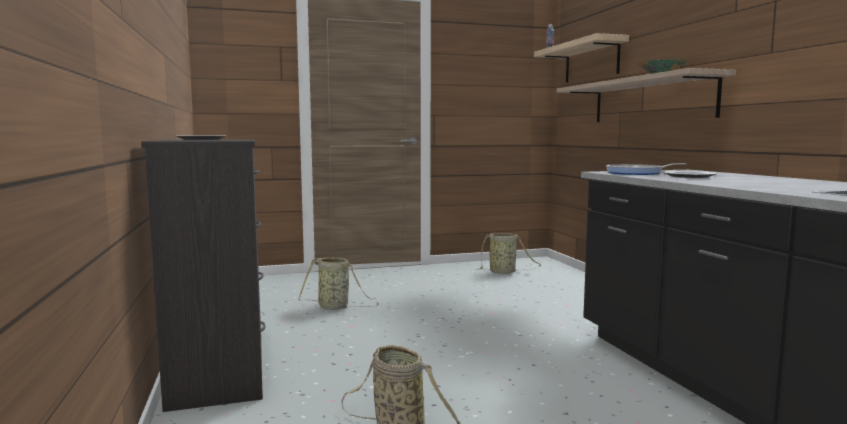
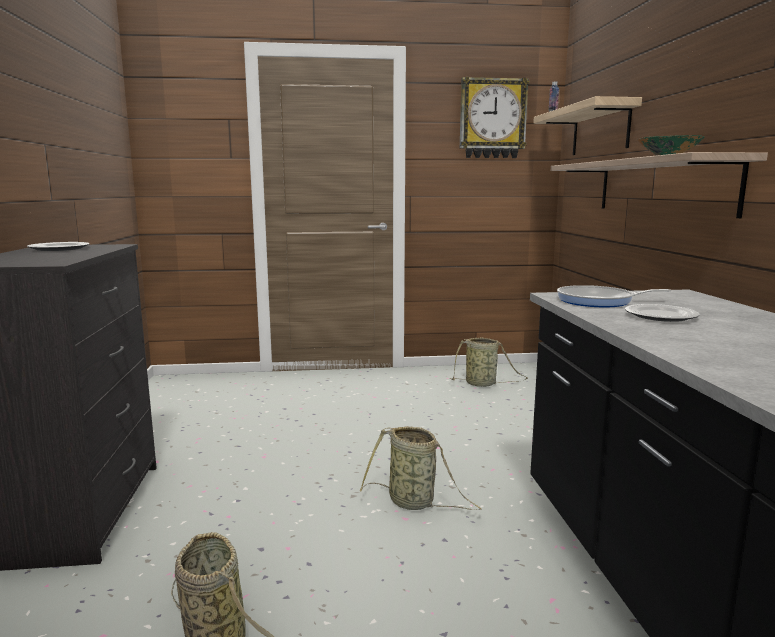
camera: 10 degrees right, 5 degrees up
(335, 307) = (263, 425): basket -> basket (414, 503)
(499, 53) = (492, 119): none -> wall clock

